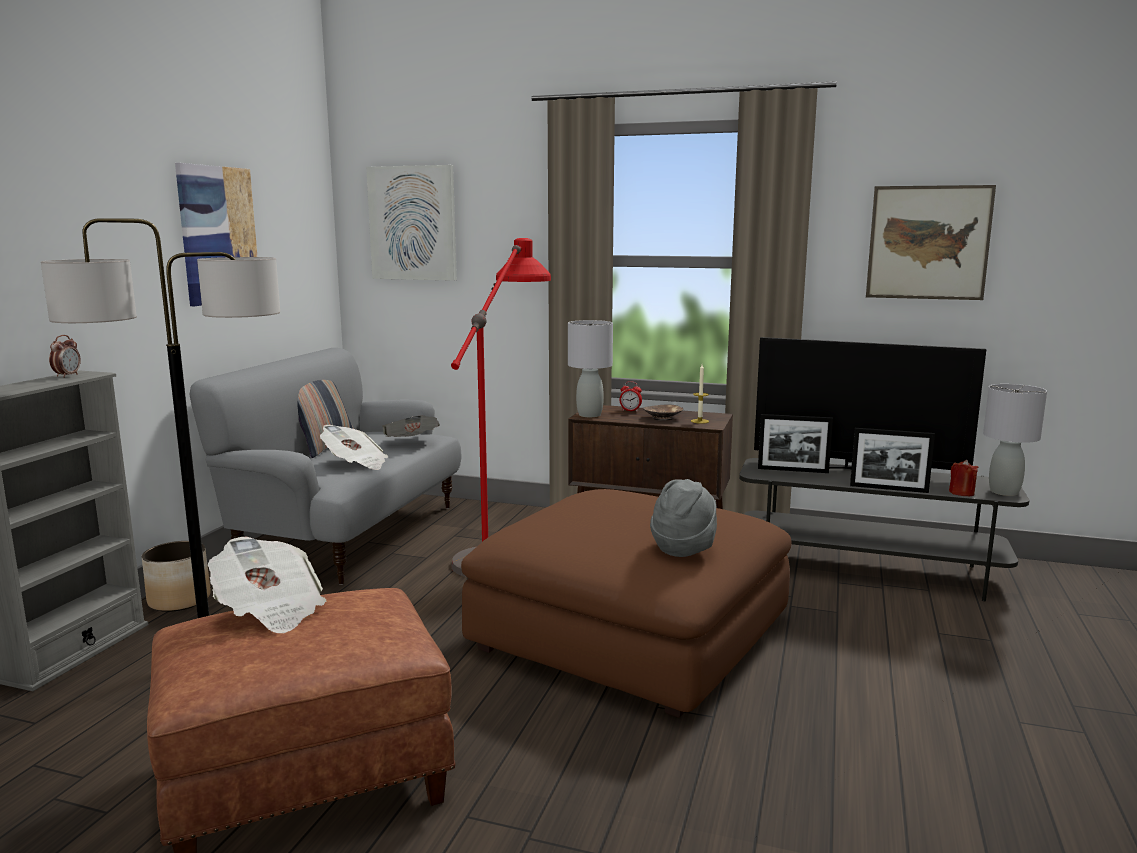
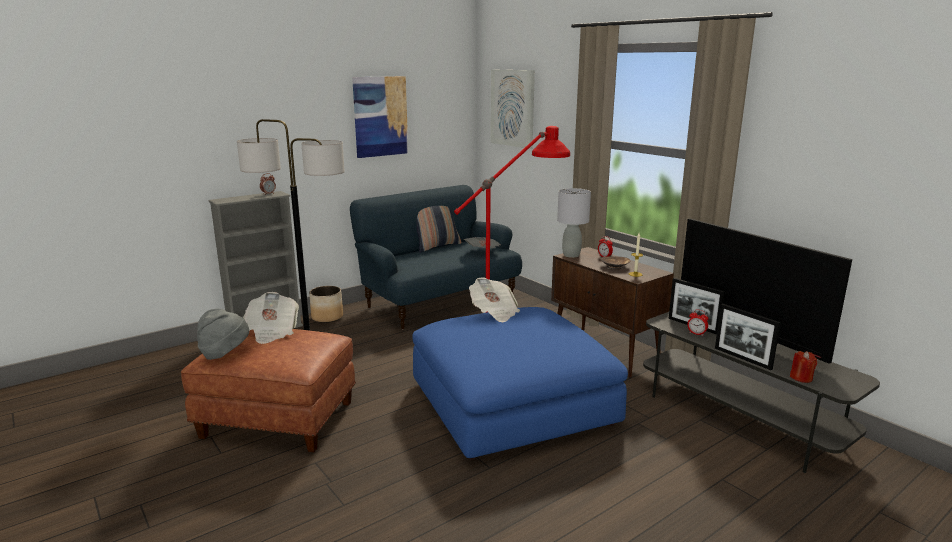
camera: 35 degrees right, 5 degrees up
(348, 535) = (439, 302): grey sofa -> blue sofa
(356, 464) = (434, 261): newspaper -> newspaper (494, 312)
(631, 632) = (512, 404): brown ottoman -> blue ottoman
(684, 547) = (513, 357): grey hat -> grey hat (225, 353)
(809, 477) = (696, 334): none -> alarm clock
(928, 242) = (846, 155): picture -> none
(1004, 492) = (845, 387): grey table lamp -> none

